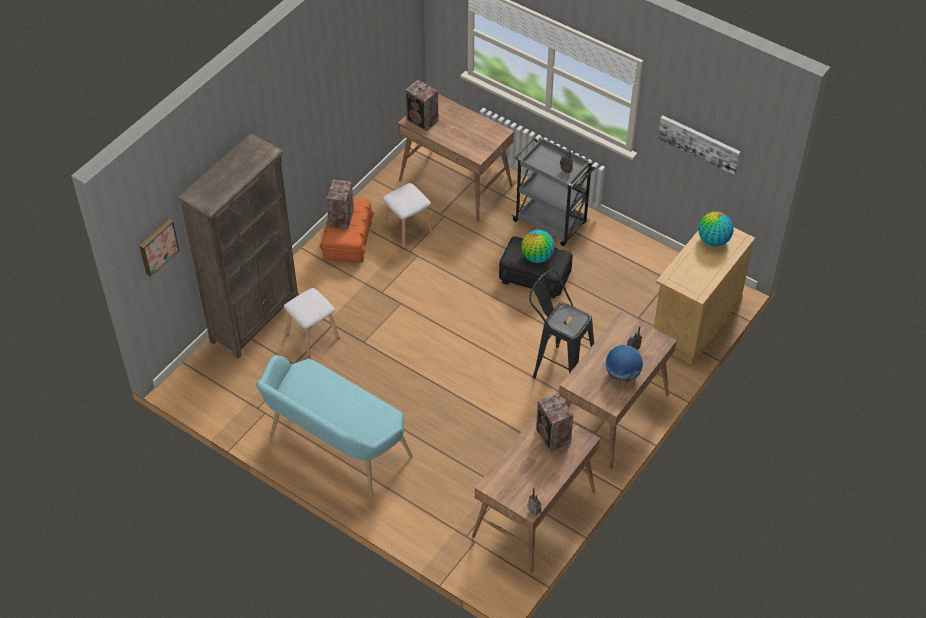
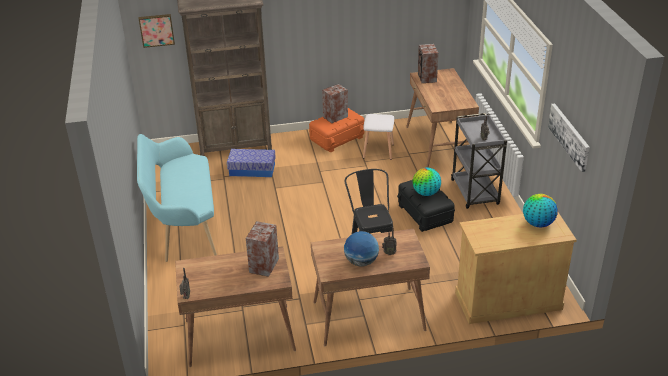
camera: 45 degrees right, 15 degrees down
(312, 336) = (252, 170): white stool -> storage box

